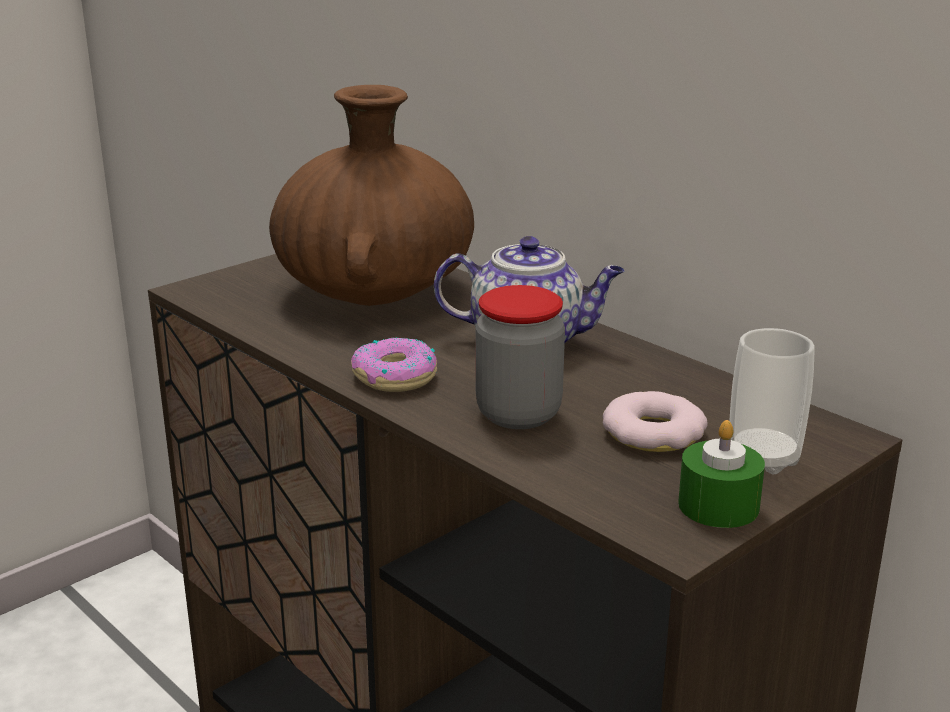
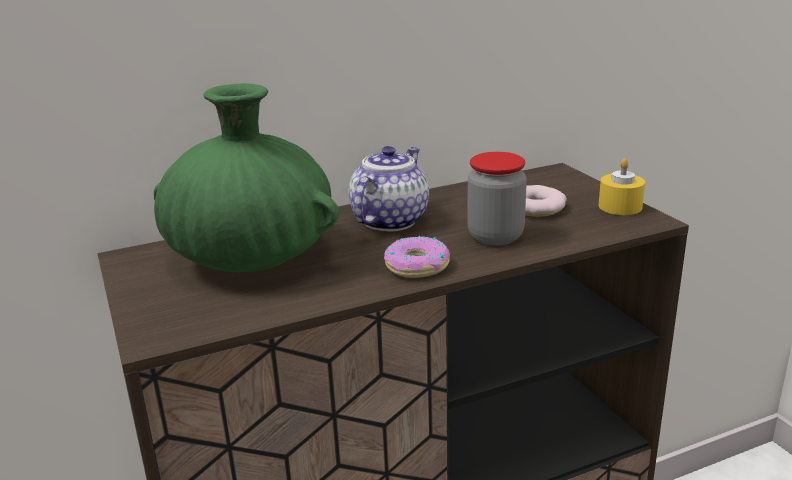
camera: 70 degrees left, 0 degrees up
(376, 292) = (251, 258): brown vase -> green vase
(718, 505) = (620, 206): green candle -> yellow candle
(763, 458) = (574, 190): cup -> none

